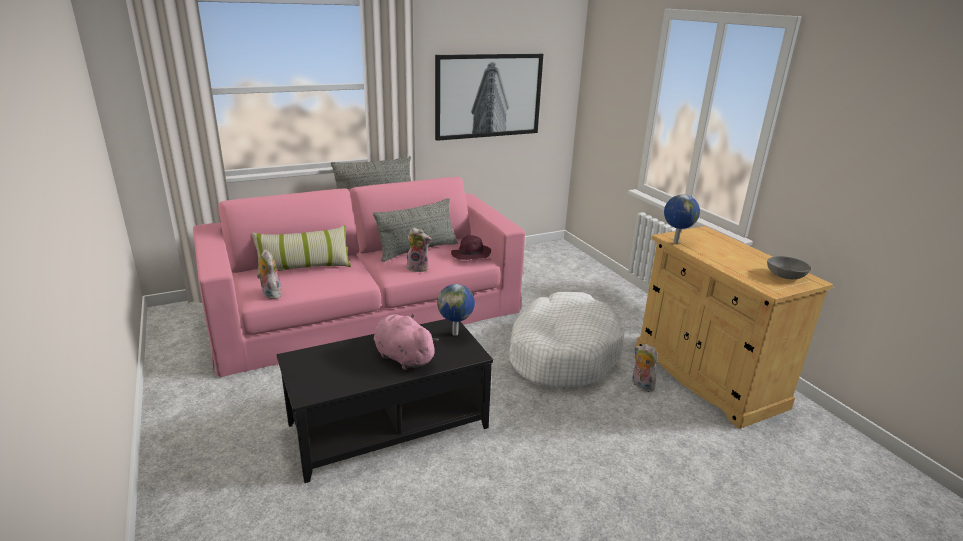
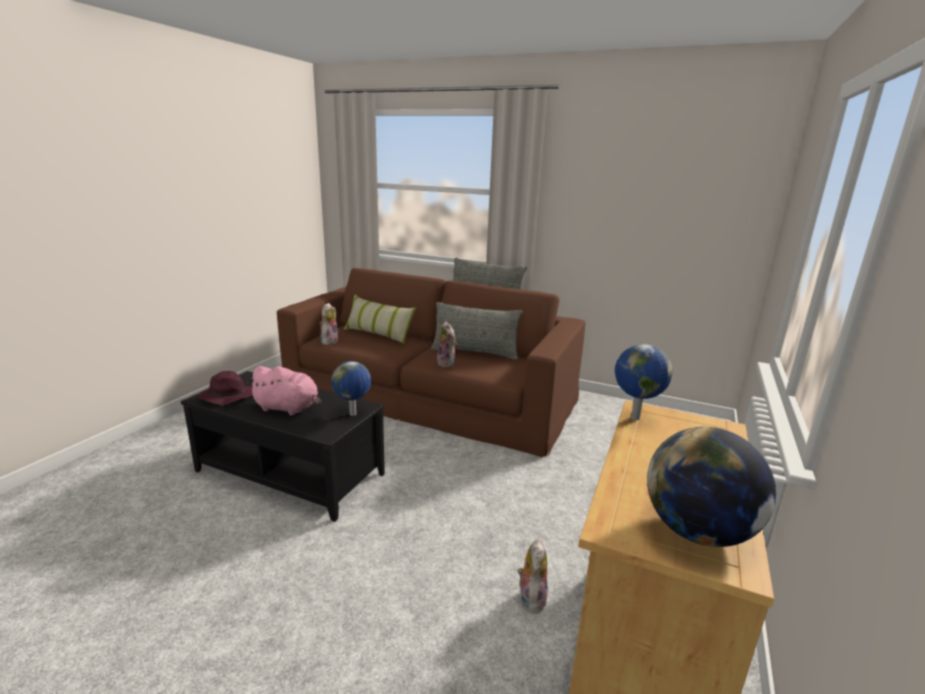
camera: 50 degrees right, 5 degrees down
(366, 309) = (430, 394): pink sofa -> brown sofa
(402, 357) = (289, 408): pink plush toy -> pink plush toy turned 105 degrees clockwise
(470, 255) = (507, 372): purple hat -> purple hat (227, 396)
(489, 96) = (635, 217): picture -> none
(562, 353) = (511, 512): white dog bed -> none
(785, 276) = (697, 531): grey bowl -> globe

